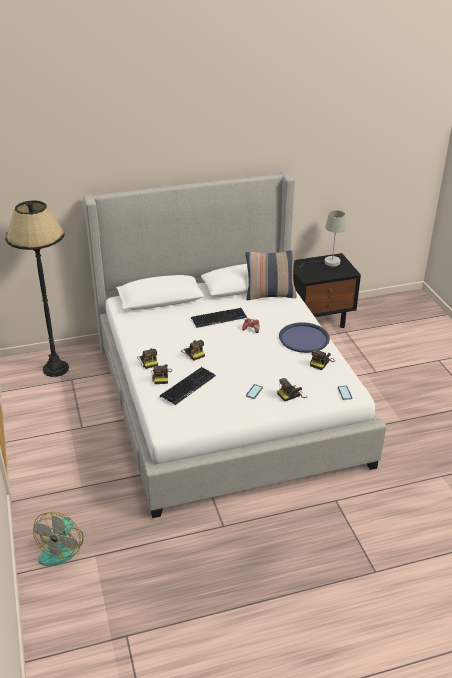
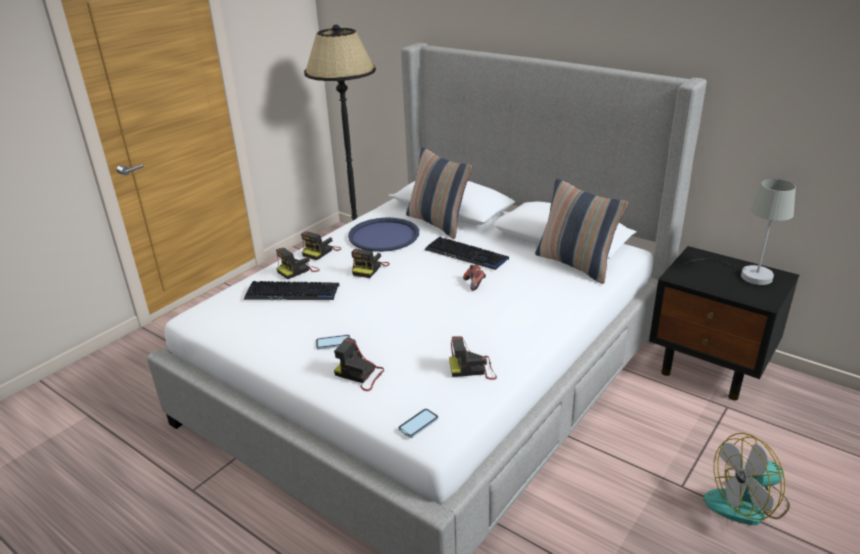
camera: 55 degrees right, 5 degrees down
(62, 547) = (90, 388): fan -> fan (747, 503)
(170, 310) = (438, 223): none -> pillow
(304, 338) = (513, 330): blue tray -> blue tray (384, 236)

